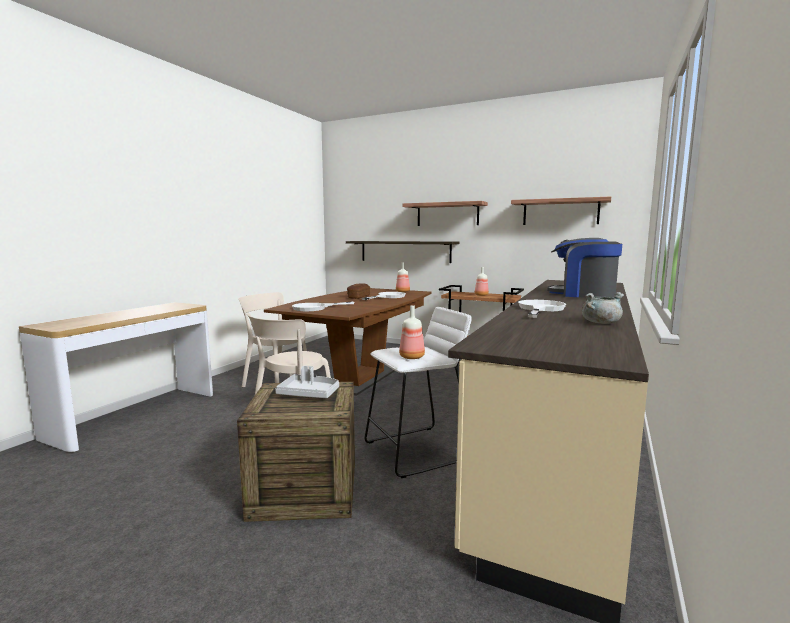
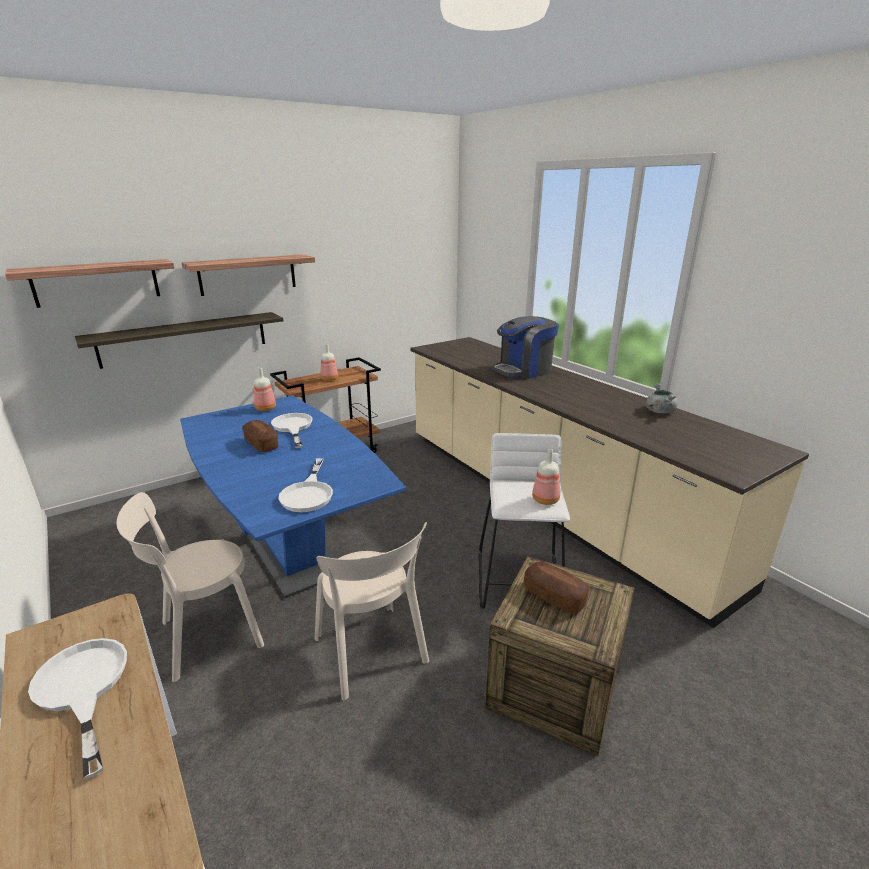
camera: 60 degrees left, 15 degrees up
(309, 394) = (554, 596): grey tray -> bread
(360, 379) = (292, 552): brown dining table -> blue dining table
(540, 309) = (588, 408): white frying pan -> white frying pan (83, 689)
(560, 212) = (385, 263): shelf -> shelf (96, 282)

